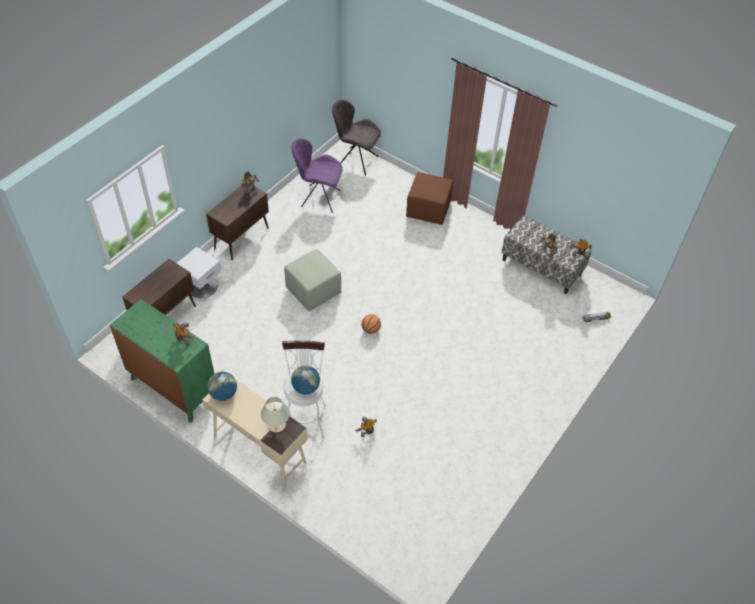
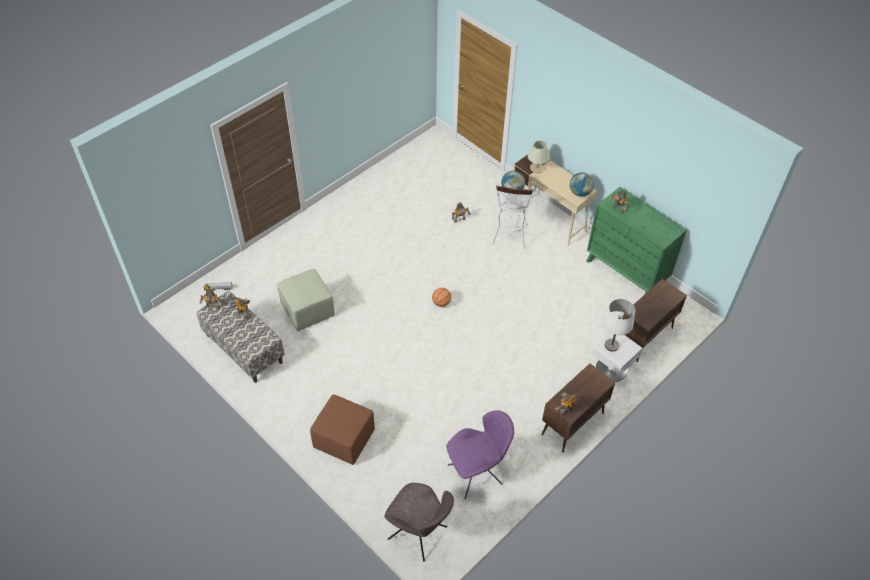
camera: 170 degrees left, 0 degrees up
(203, 263) = (611, 345): none -> white table lamp
(314, 291) = (493, 349): green ottoman -> green ottoman (307, 310)
(319, 198) = (477, 474): purple chair -> purple chair turned 45 degrees counterclockwise

